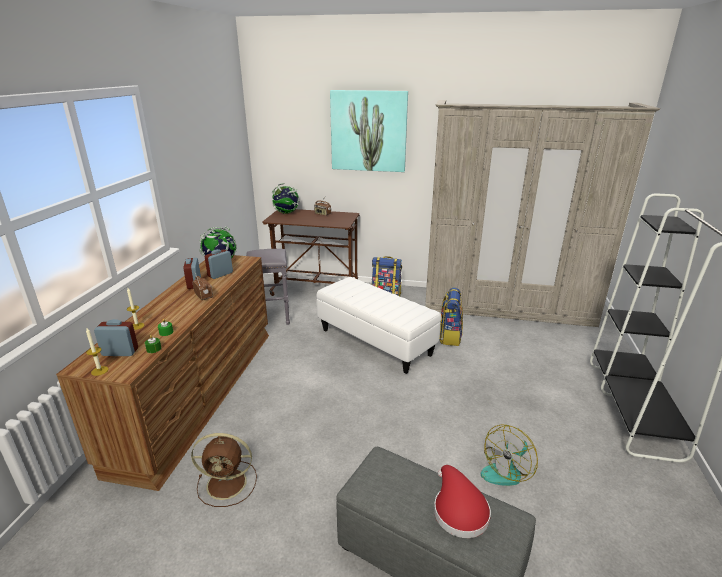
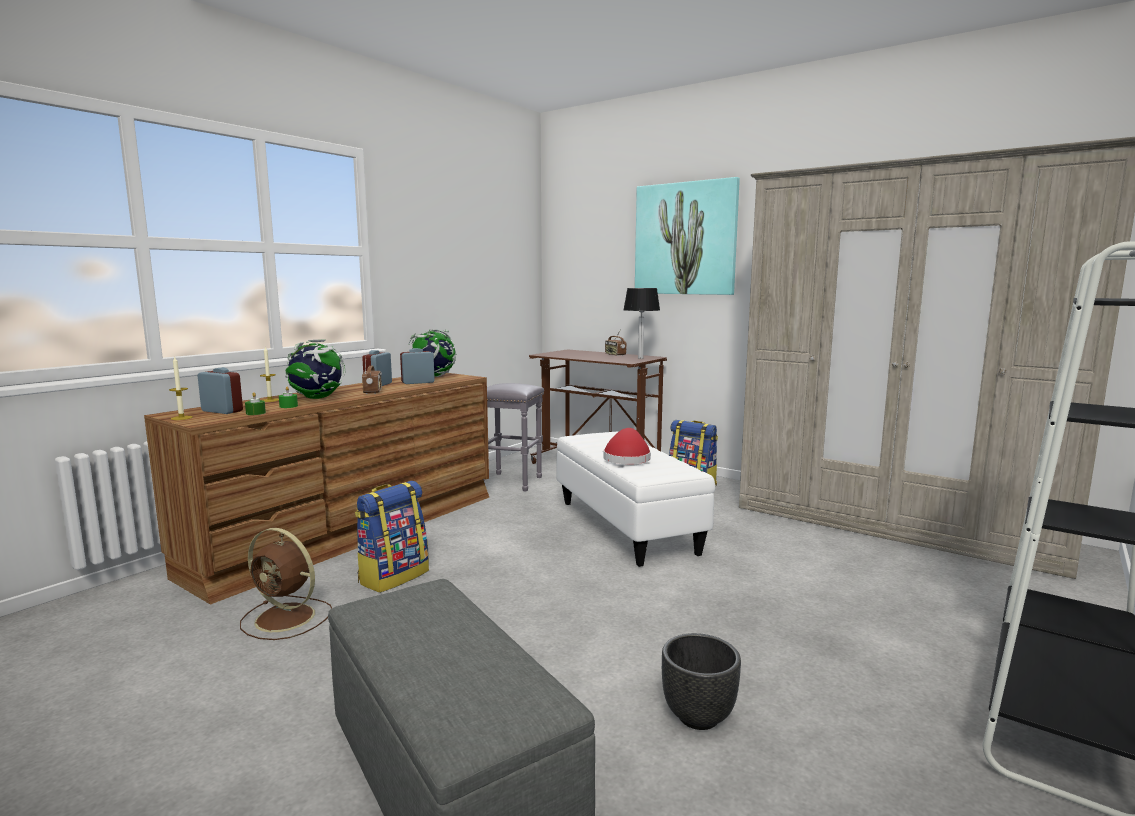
camera: 25 degrees right, 15 degrees down
(286, 213) = (570, 352): globe -> globe (317, 398)
(345, 217) = (641, 358): none -> table lamp
(449, 336) = (753, 541): backpack -> backpack (393, 576)
(458, 510) = (467, 664): red hat -> red hat (627, 458)
(506, 470) = (699, 717): fan -> black planter

